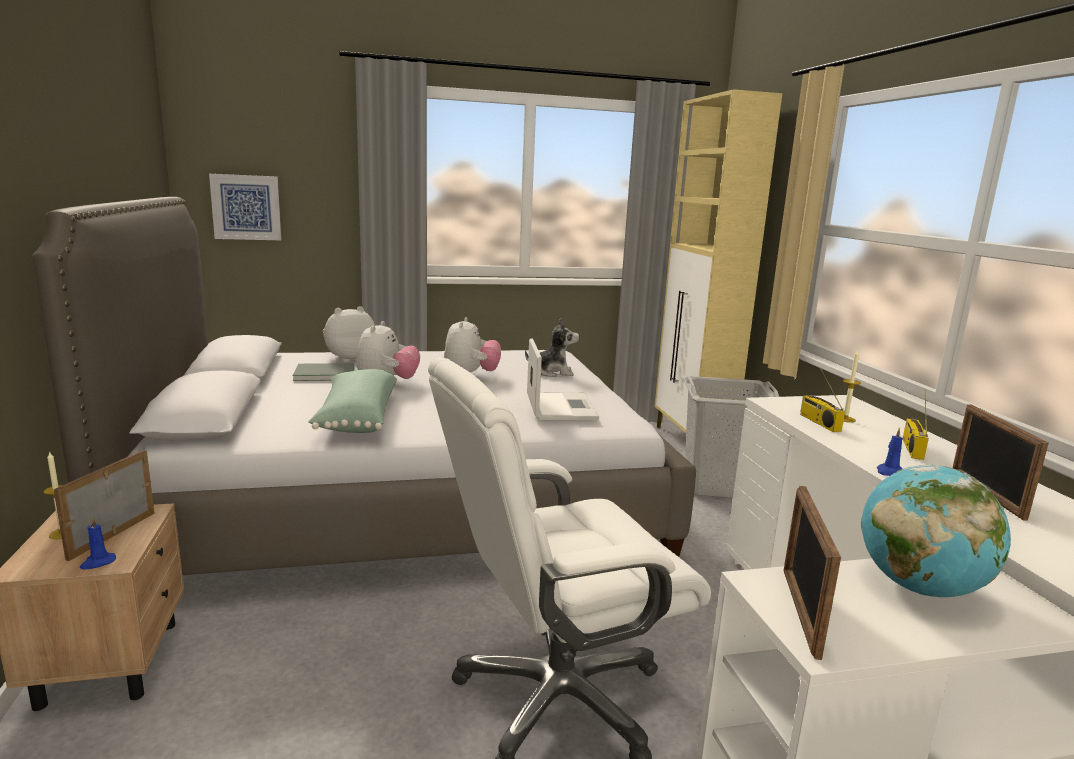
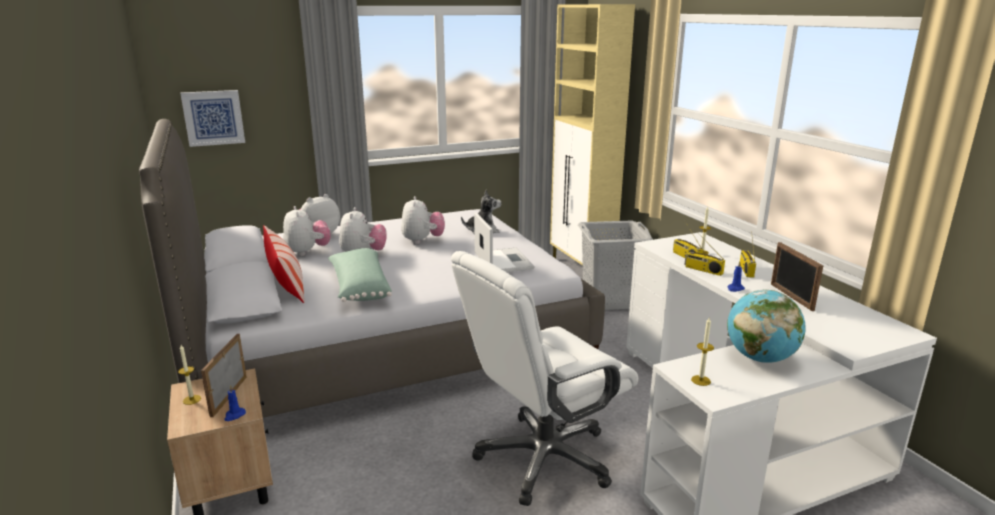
camera: 10 degrees left, 5 degrees up
(270, 404) = (286, 284): none -> pillow
(322, 374) = (307, 252): grey book -> plush toy
(800, 611) = (700, 380): picture frame -> candle
(841, 441) = (703, 270): none -> radio

